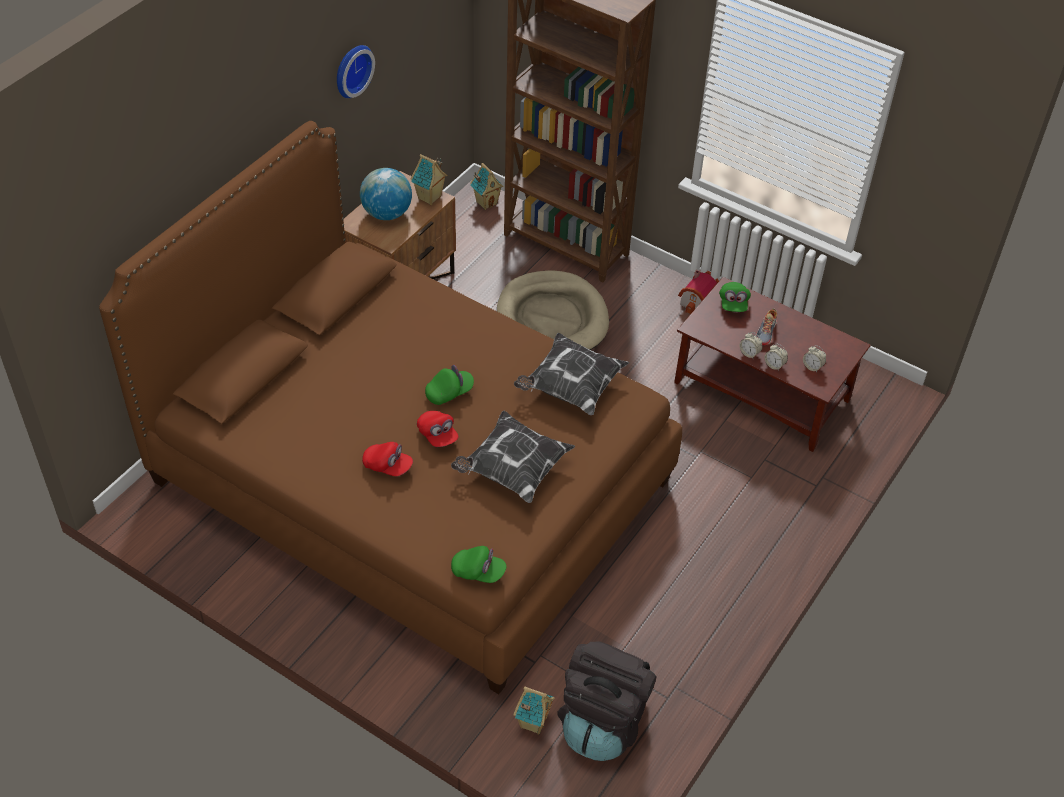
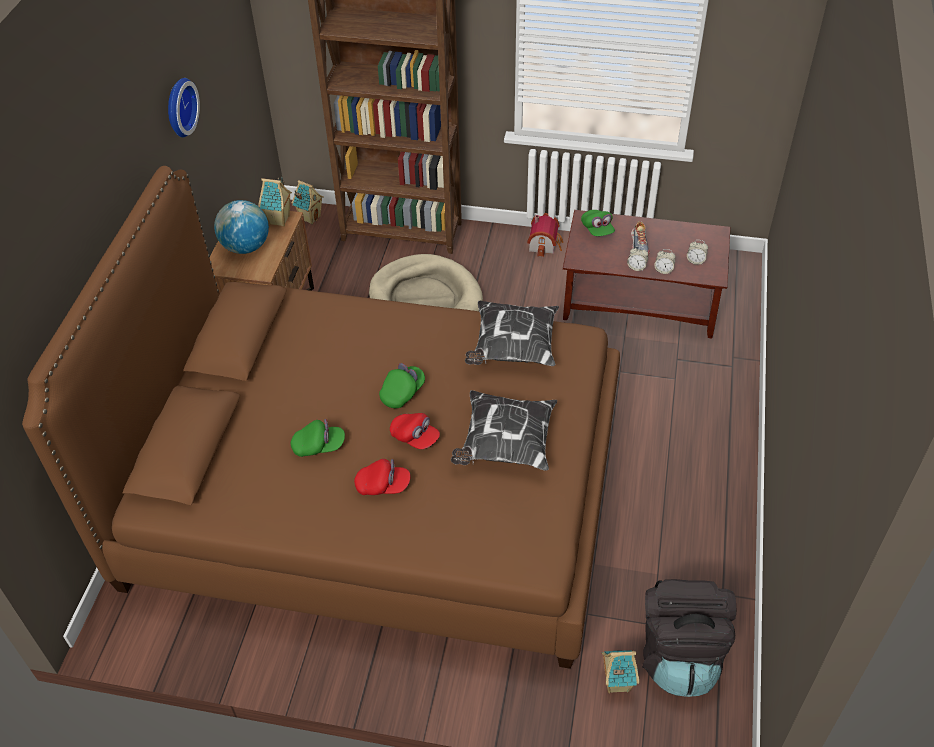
camera: 20 degrees left, 0 degrees up
(478, 572) = (531, 557): green cap -> green cap (319, 446)

